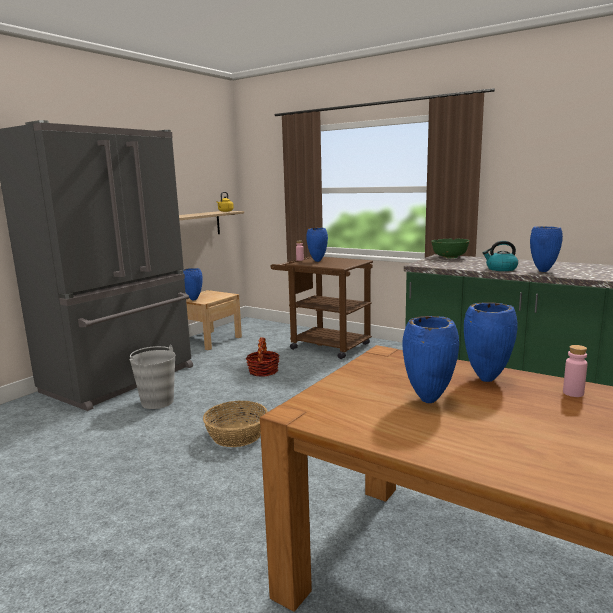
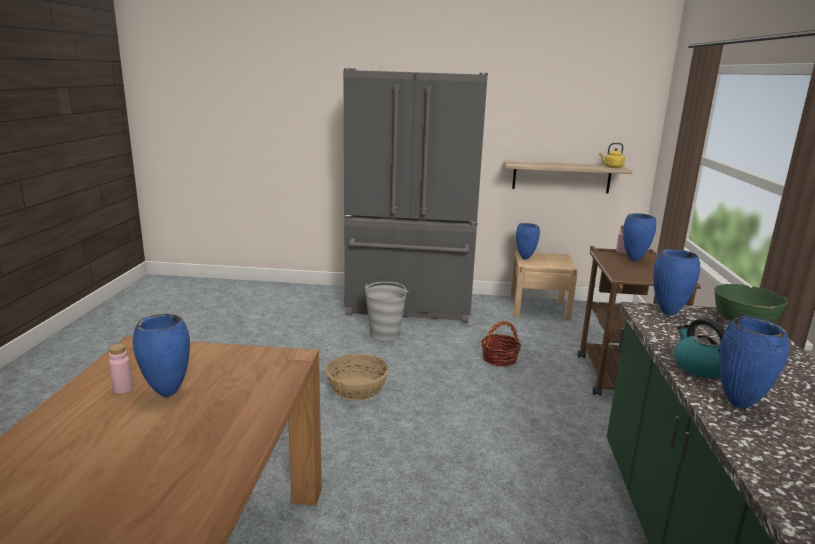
camera: 60 degrees right, 5 degrees up
(486, 380) = (231, 418): blue vase -> blue vase (667, 313)
(573, 393) = (204, 474): pink bottle -> pink bottle (123, 389)

